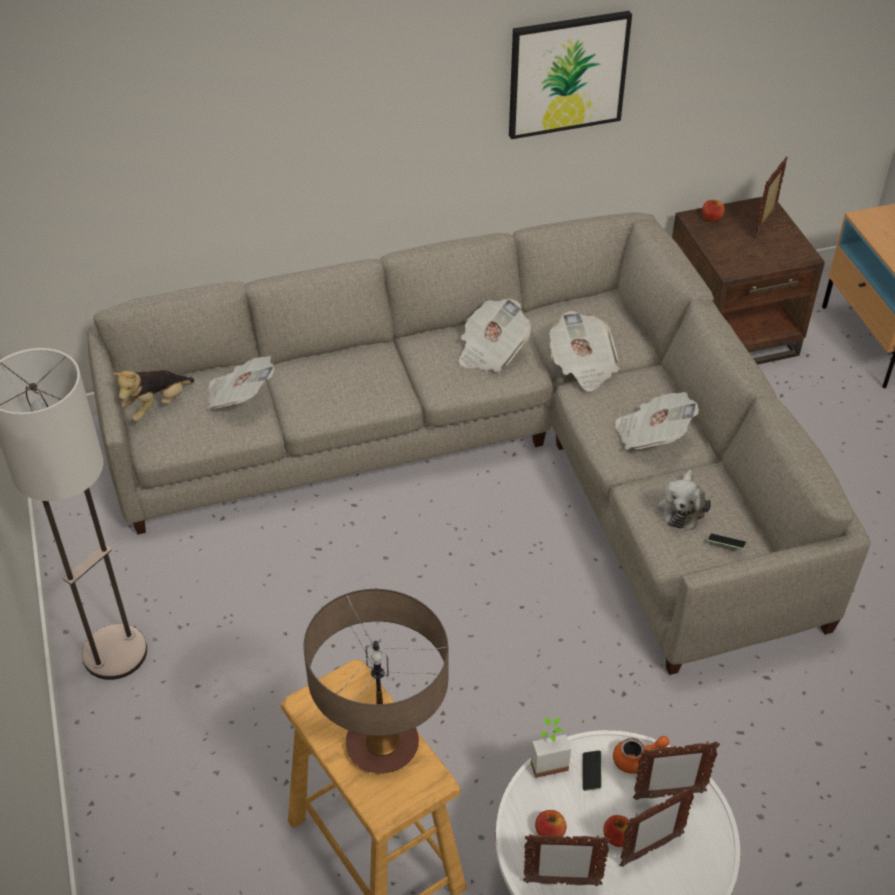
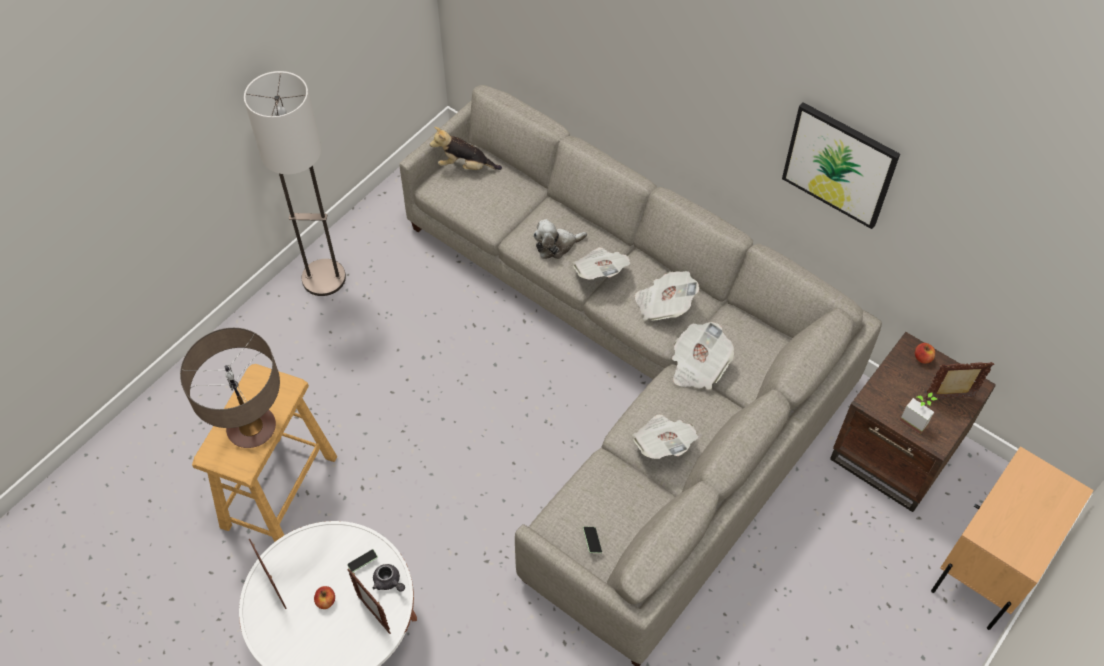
camera: 55 degrees right, 10 degrees up
(240, 396) = (506, 200): newspaper -> newspaper (600, 272)
(547, 760) = (355, 532): potted plant -> potted plant (916, 420)
(550, 832) = (306, 562): apple -> none
(637, 759) = (389, 582): orange teapot -> grey teapot
(650, 850) = (328, 624): picture frame -> none
(682, 508) = (606, 497): plush toy -> plush toy (556, 245)

